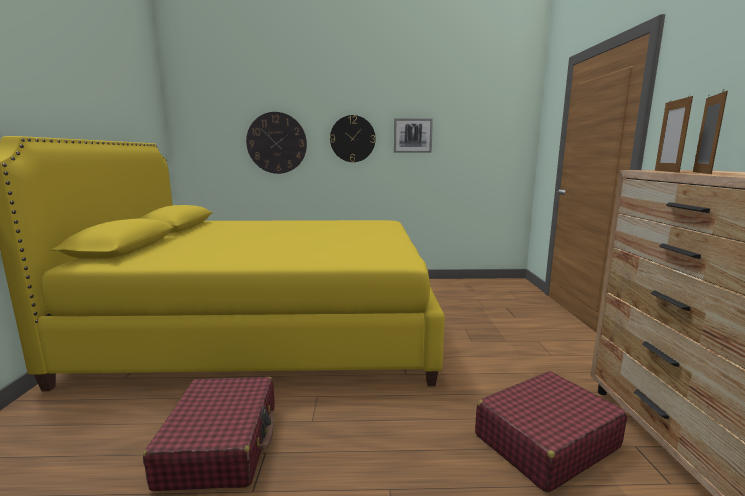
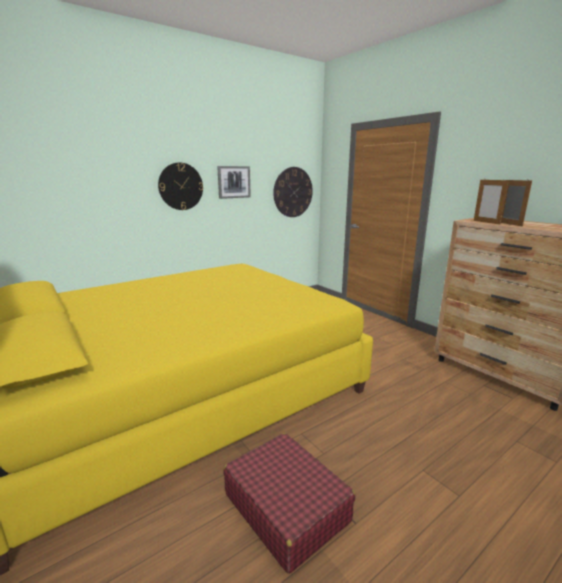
camera: 35 degrees left, 5 degrees up
(276, 143) = (98, 193): wall clock -> wall clock (293, 192)
(545, 441) = (451, 400): red suitcase -> none

